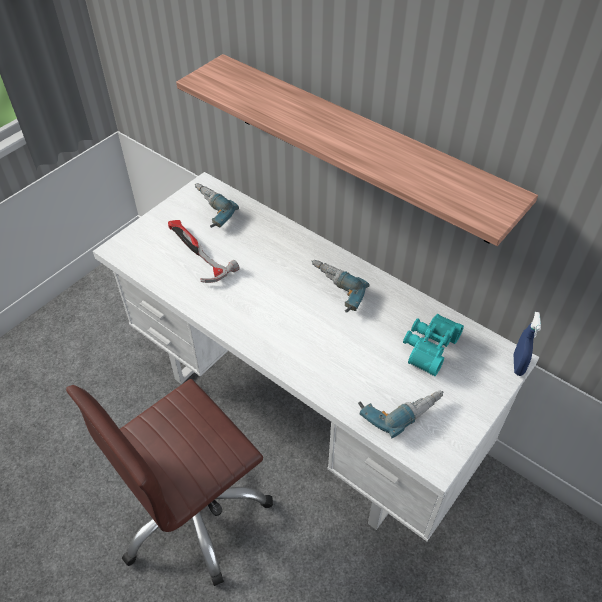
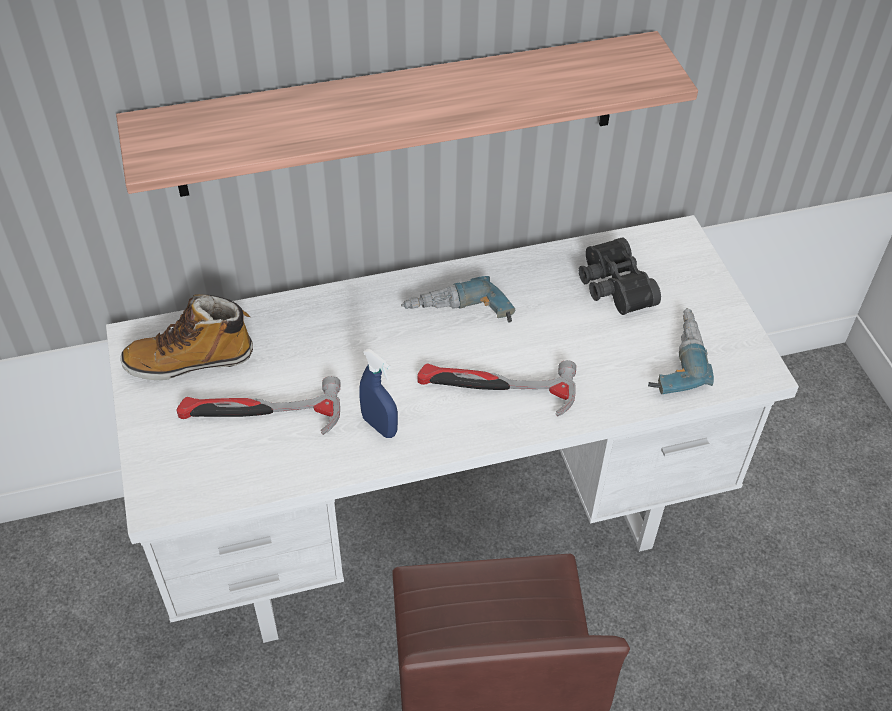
camera: 55 degrees left, 0 degrees up
(208, 210) = (191, 360): power drill -> boot
(295, 335) = (495, 389): none -> hammer
(428, 347) = (612, 287): turquoise binoculars -> black binoculars
(518, 365) = (691, 236): blue spray bottle -> blue spray bottle (379, 426)

